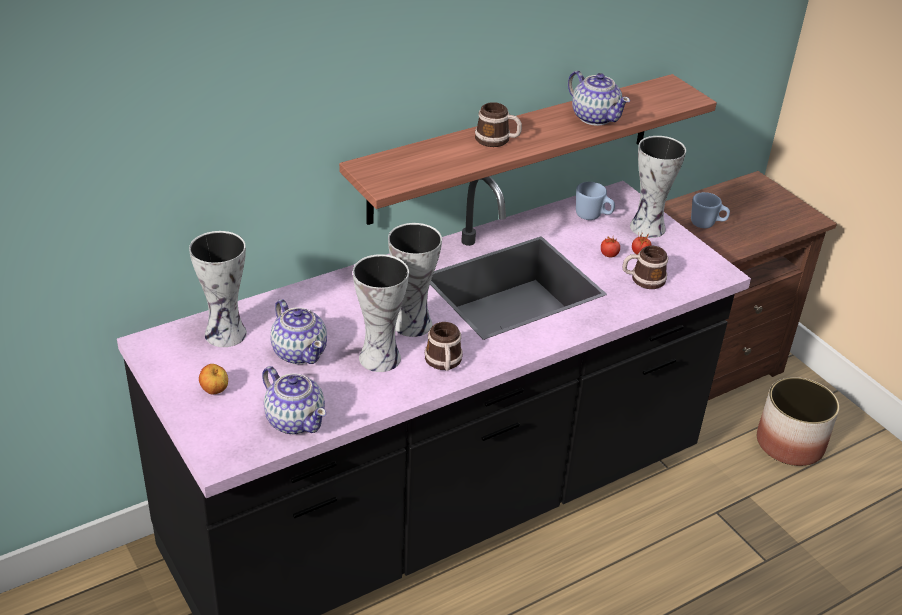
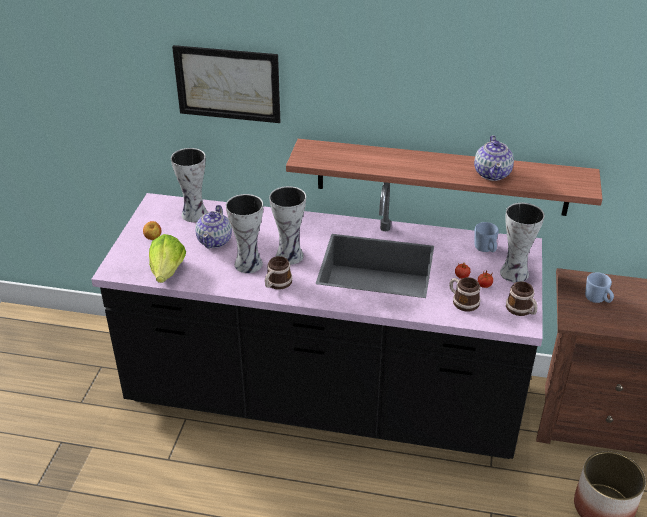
camera: 45 degrees right, 0 degrees up
(238, 115) = (227, 84): none -> picture
(295, 420) = (168, 271): teapot -> lettuce
(497, 140) = (406, 162): mug -> mug (522, 310)

